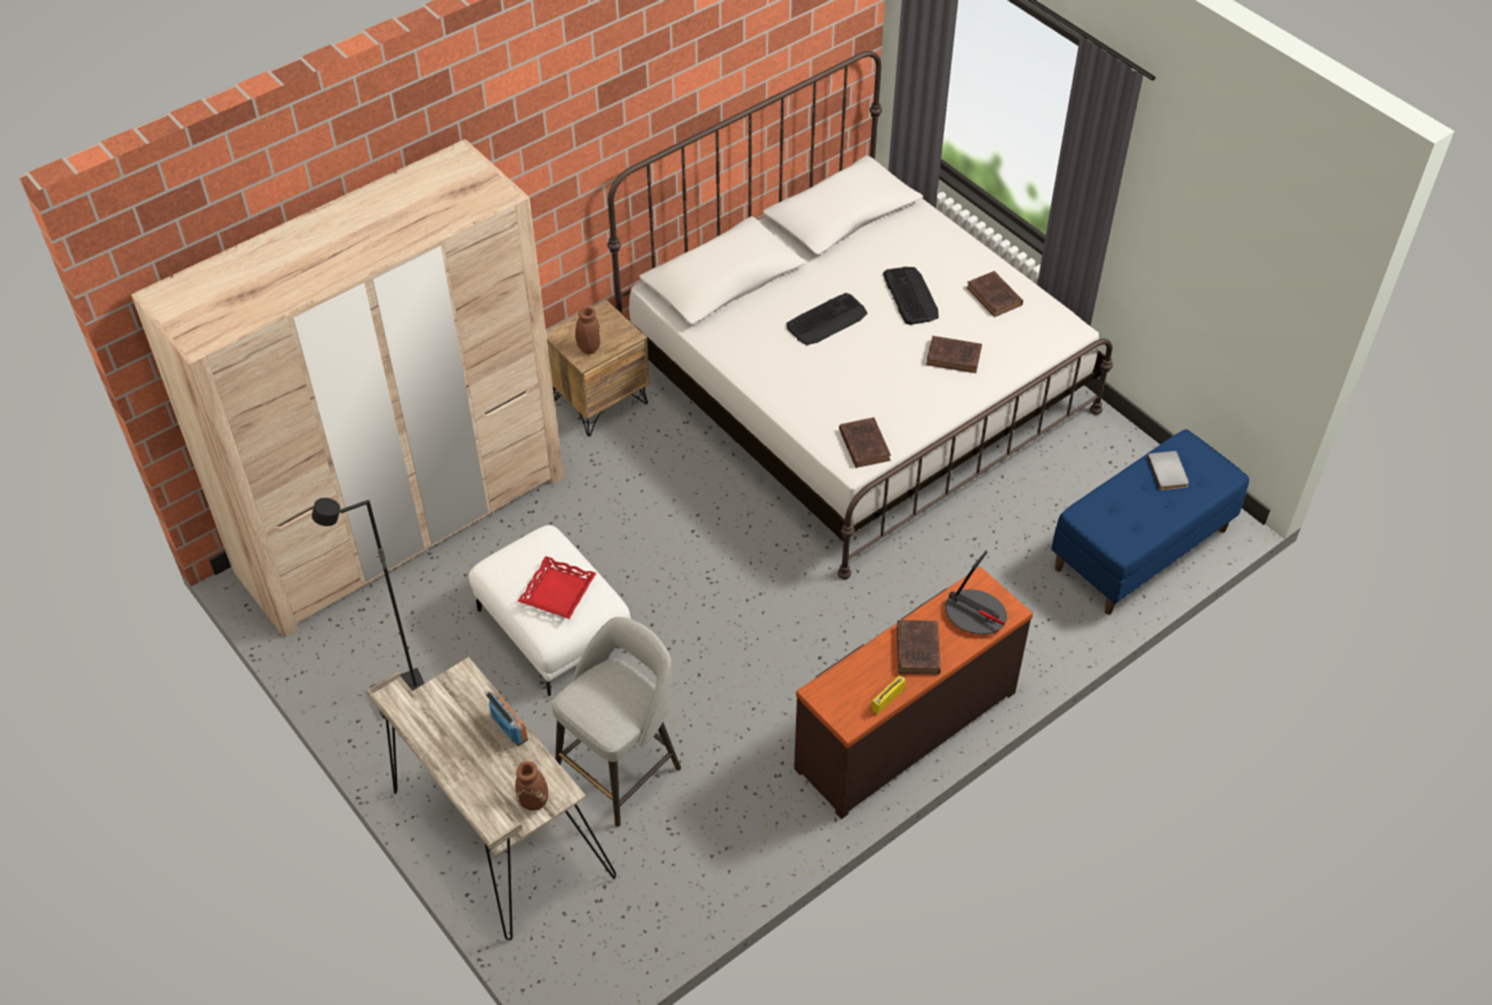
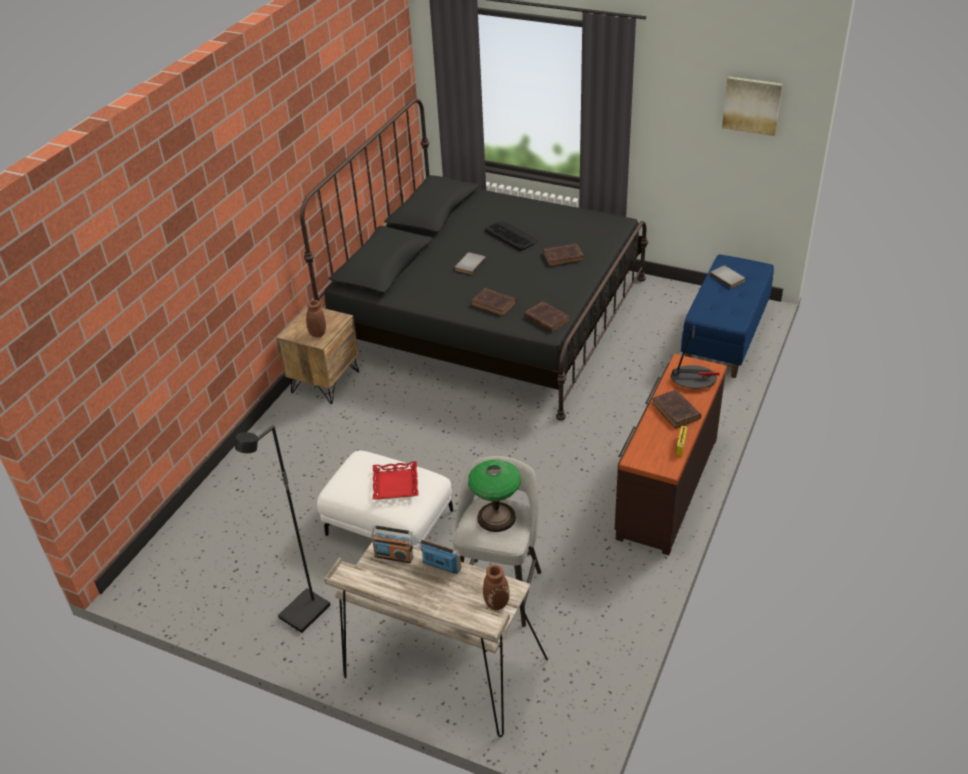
camera: 25 degrees left, 10 degrees down
(403, 523) = (231, 504): beige wardrobe -> none
(468, 692) = (394, 556): none -> radio
(614, 694) = (496, 518): none -> table lamp
(827, 320) = (469, 264): keyboard -> grey book
(856, 387) = (489, 317): white bed -> black bed
(995, 297) = (562, 221): brown book -> brown book (495, 304)
(1271, 252) = (752, 105): none -> picture

